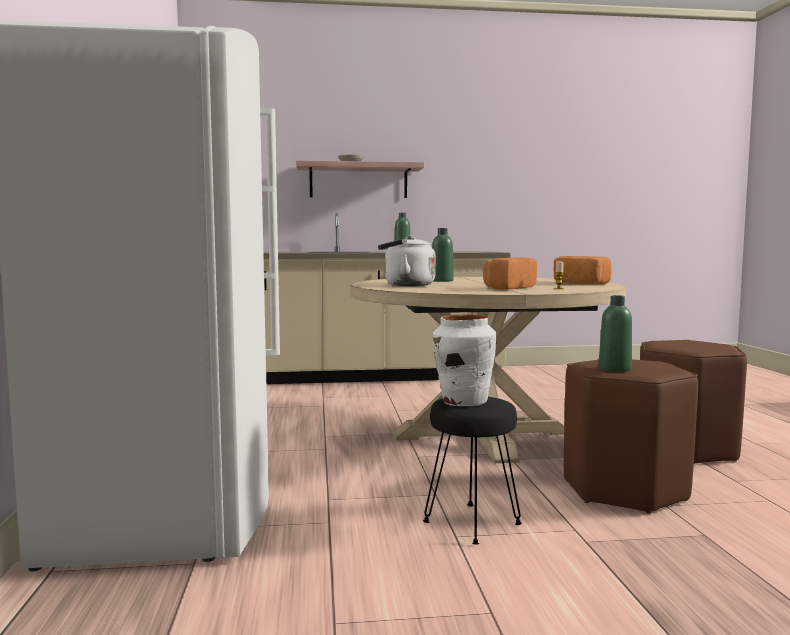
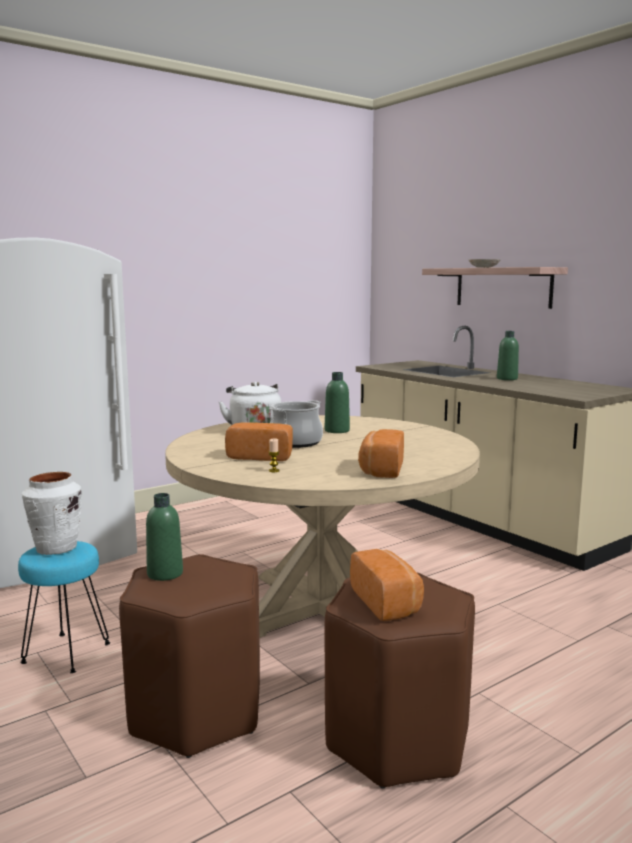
camera: 60 degrees right, 5 degrees up
(469, 284) = (295, 442): none -> cooking pot
(471, 523) = (66, 652): black stool -> turquoise stool
(697, 347) = (387, 602): none -> bread

